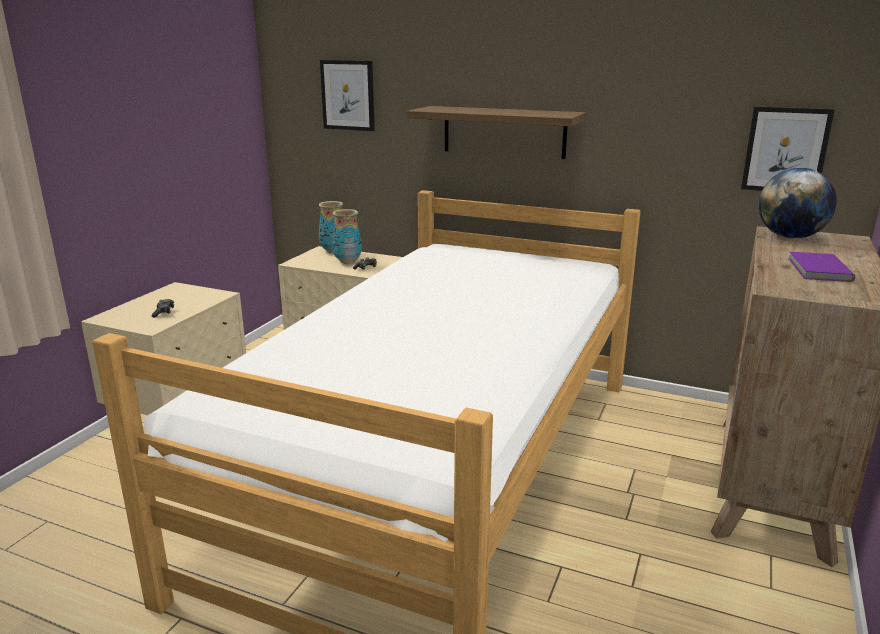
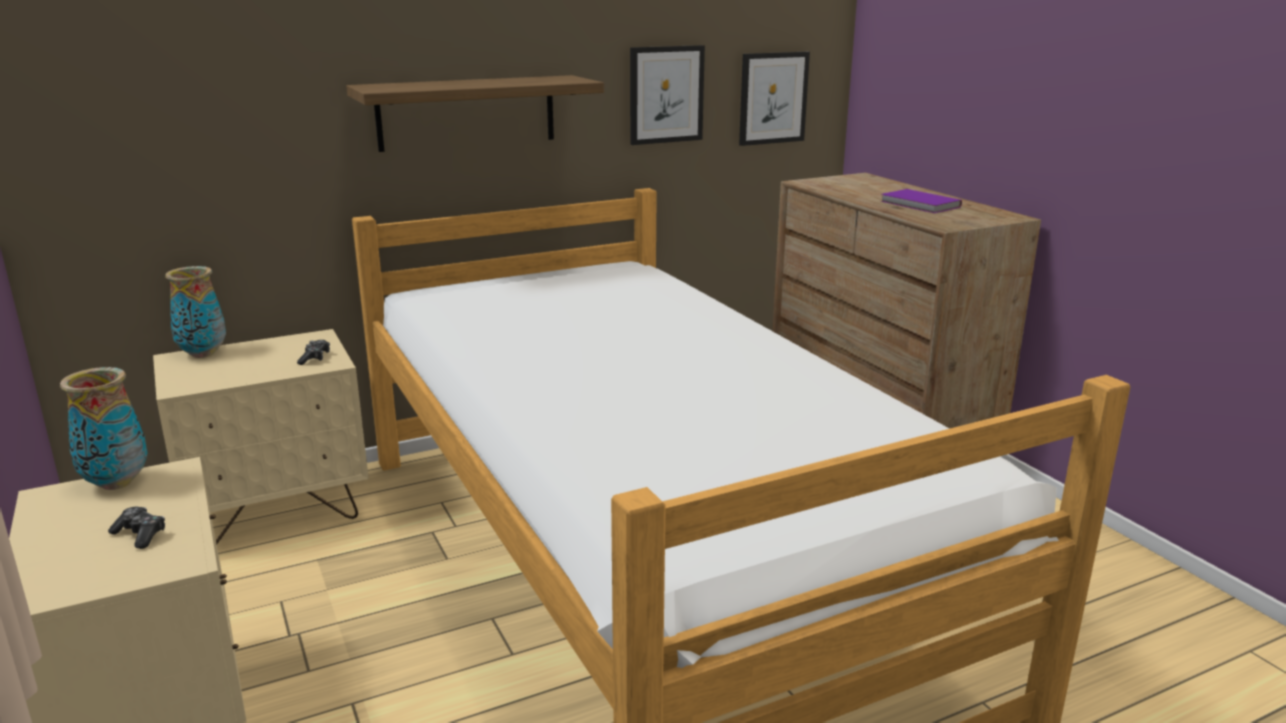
camera: 50 degrees left, 0 degrees up
(347, 262) = (264, 360): vase -> vase (115, 483)
(348, 95) = (183, 79): picture -> picture (666, 94)
(790, 237) = (829, 184): globe -> none

